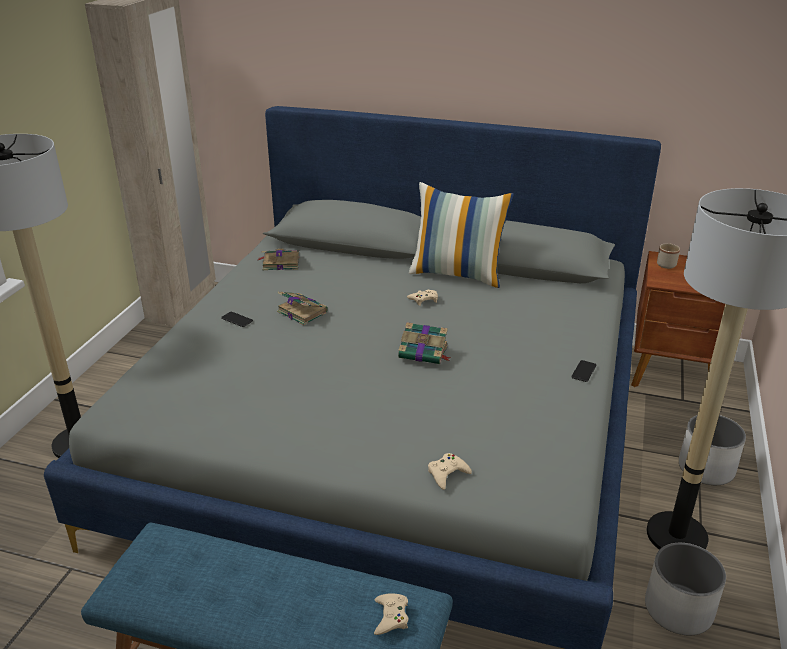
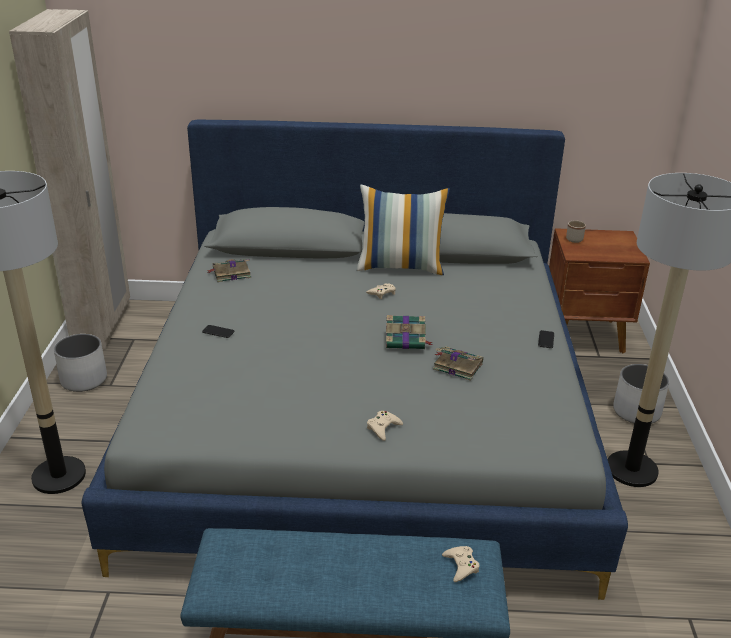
camera: 15 degrees left, 0 degrees up
(301, 312) = (276, 317): book -> book (456, 366)
(447, 474) = (474, 440): beige game controller -> beige game controller (383, 428)
(678, 609) = (652, 527): white planter -> white planter (84, 380)

